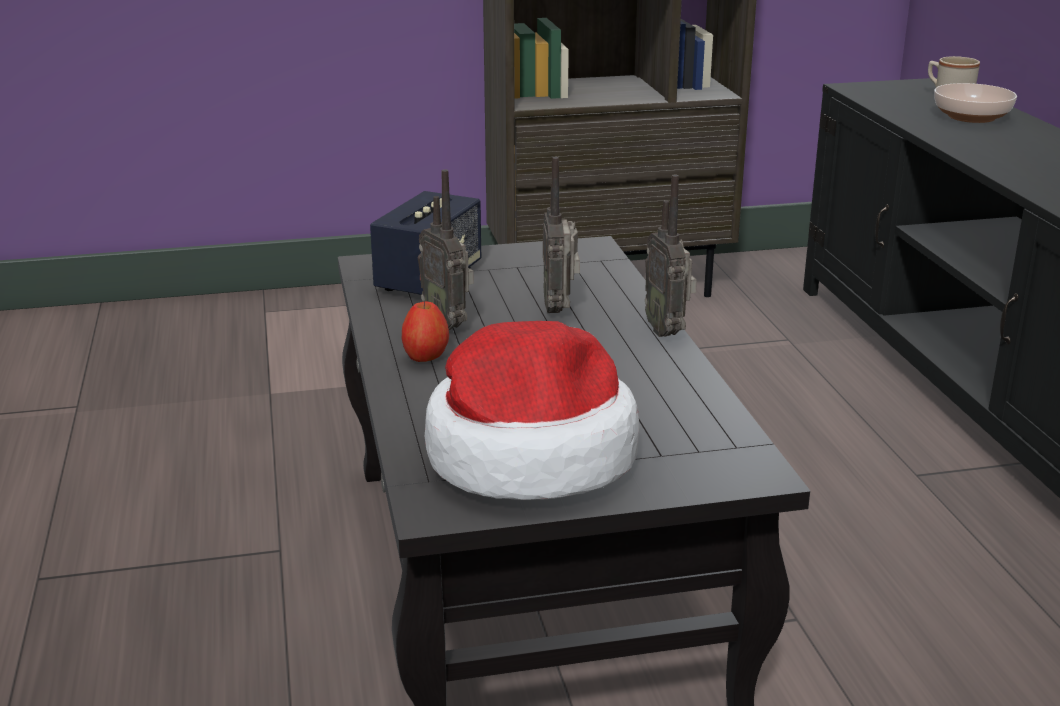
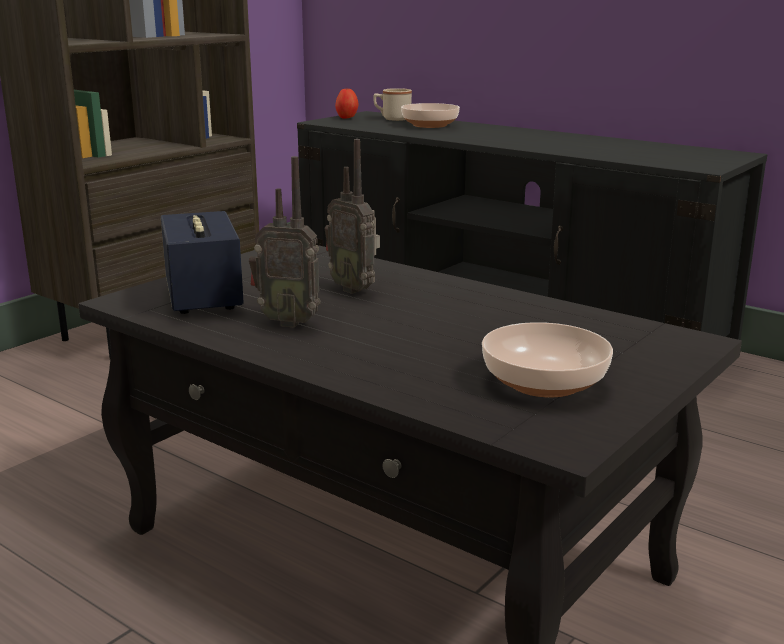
camera: 40 degrees left, 5 degrees down
(425, 358) = (321, 348): apple -> apple (347, 117)
(529, 454) = (542, 382): hat -> bowl
(667, 331) = (459, 281): radio -> none

